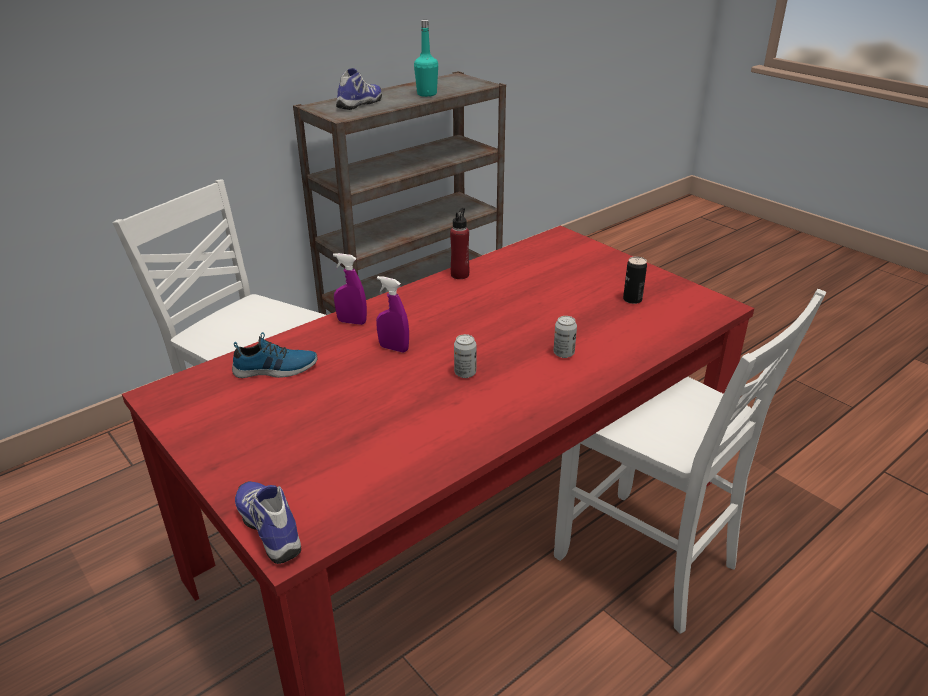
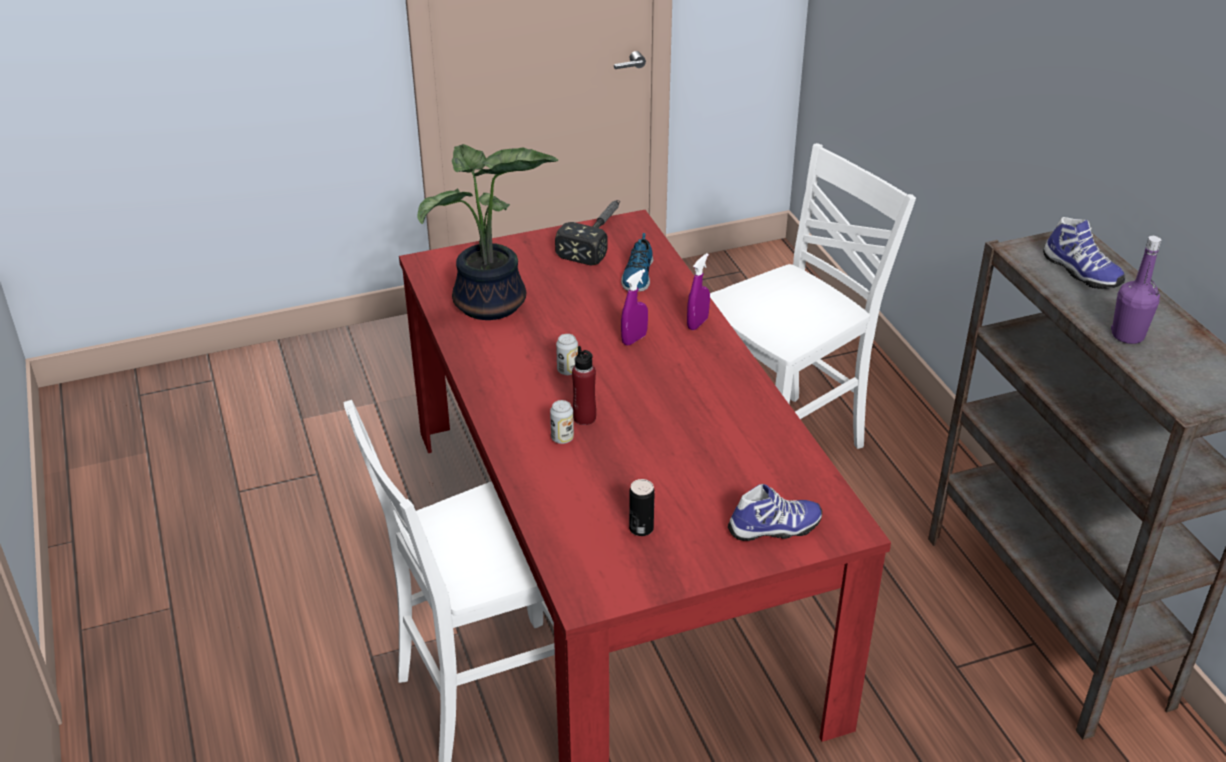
camera: 110 degrees right, 5 degrees up
(194, 413) = (597, 236): none -> hammer
(272, 528) = (447, 258): shoe -> shoe (775, 529)
(374, 454) = (490, 306): none -> potted plant
(427, 94) = (1127, 335): turquoise bottle -> purple bottle
(460, 275) = (769, 412): red bottle -> red bottle (584, 417)

